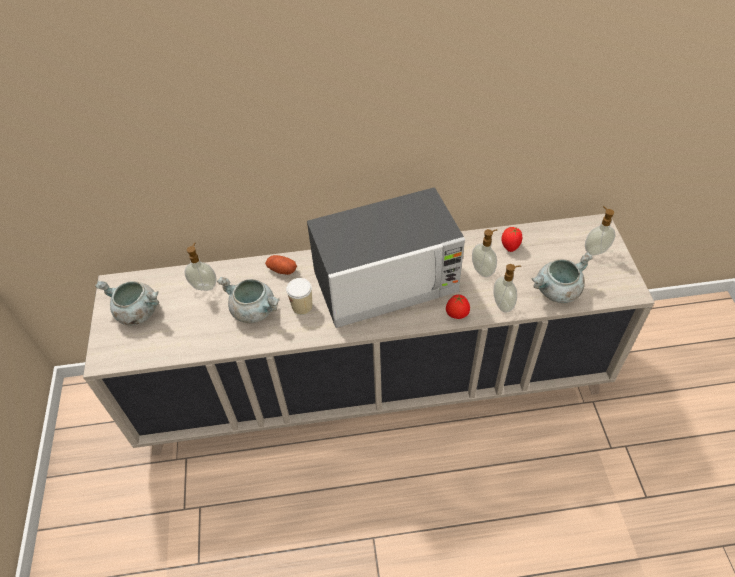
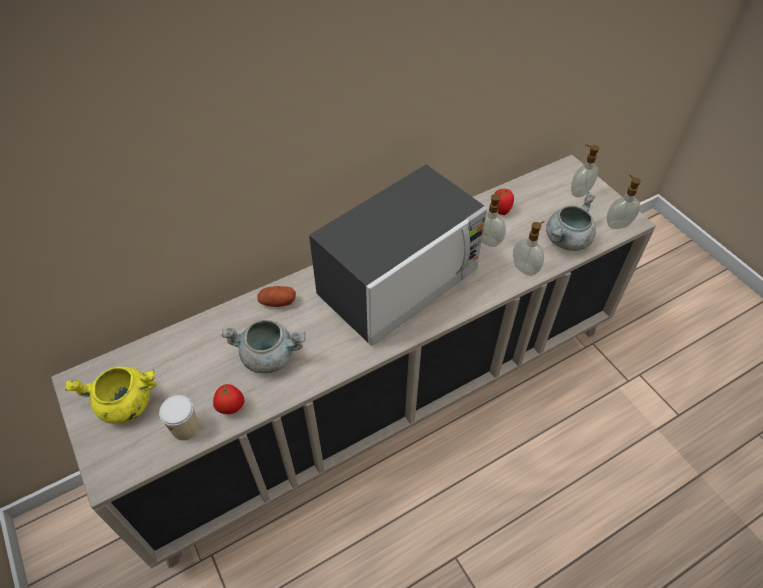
camera: 25 degrees left, 0 degrees up
(137, 312) = (125, 405): grey cooking pot -> yellow cooking pot
(204, 285) = (195, 347): soap dispenser -> soap dispenser (617, 224)
(302, 306) = (321, 335): cup -> cup (185, 428)
(457, 315) = (487, 293): tomato -> tomato (231, 408)

